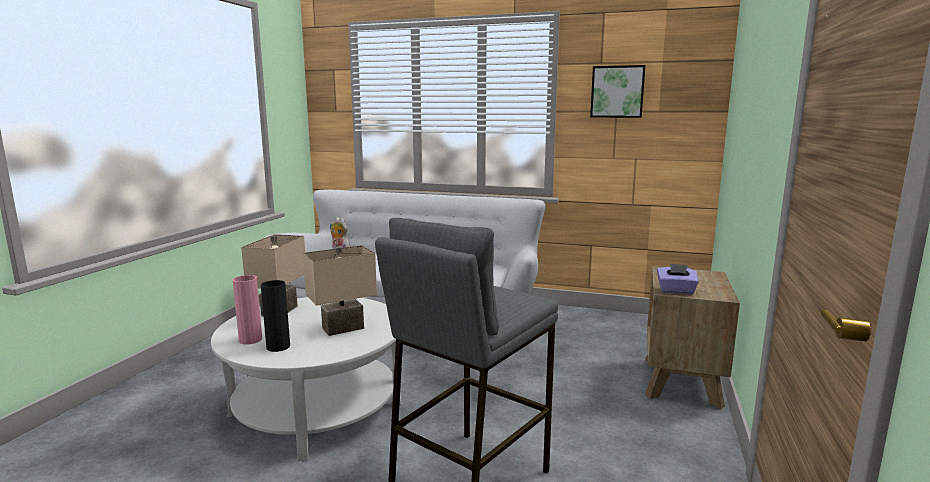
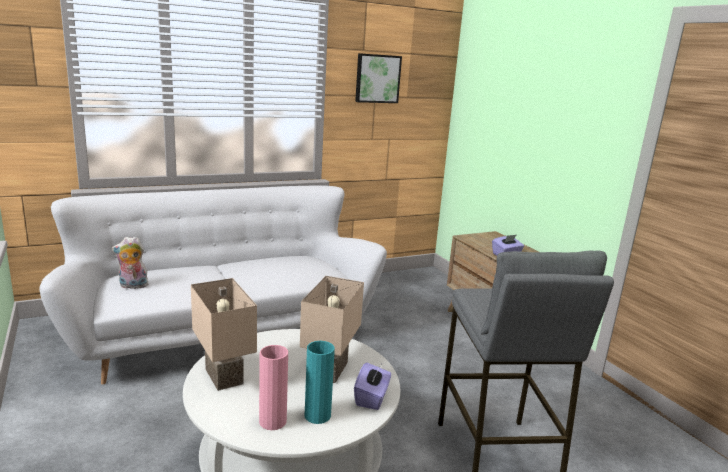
camera: 45 degrees left, 5 degrees up
(278, 347) = (317, 415): black vase -> turquoise vase
(330, 351) = (372, 398): none -> purple tissue box

